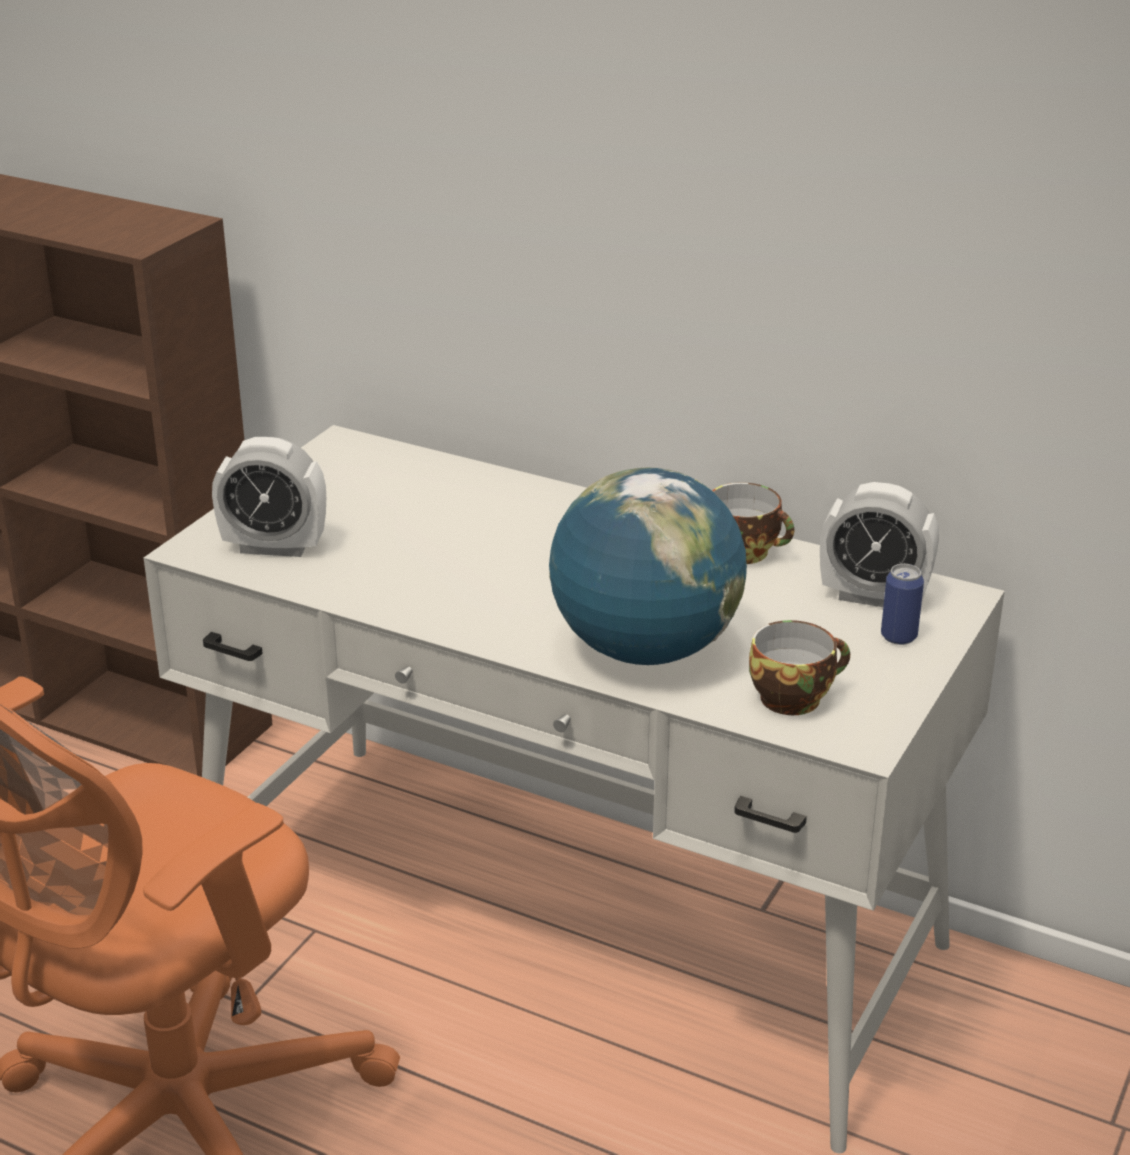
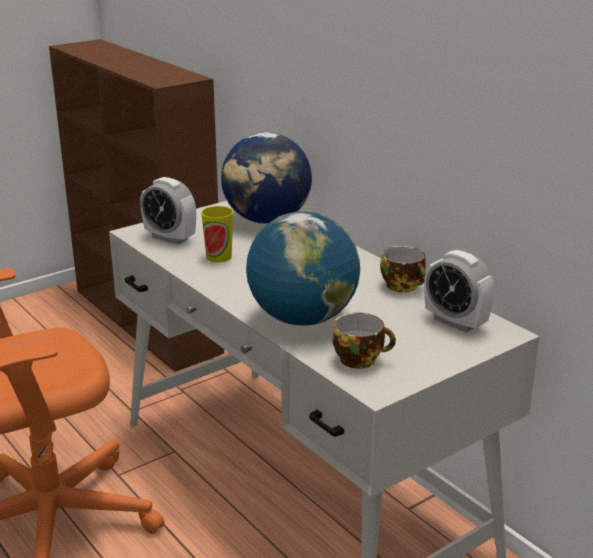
camera: 25 degrees right, 5 degrees down
(398, 565) = (219, 257): none -> cup
(413, 474) = (267, 220): none -> globe
(898, 636) = (451, 344): can -> none

